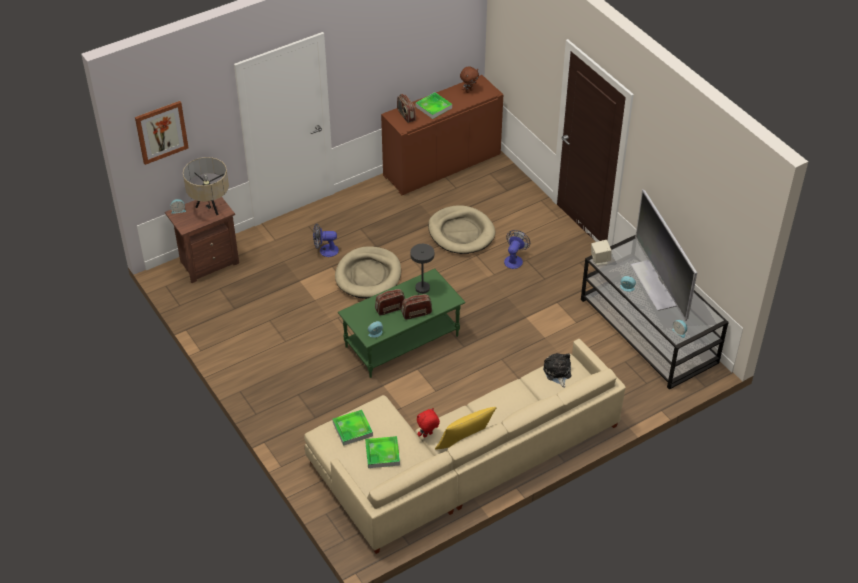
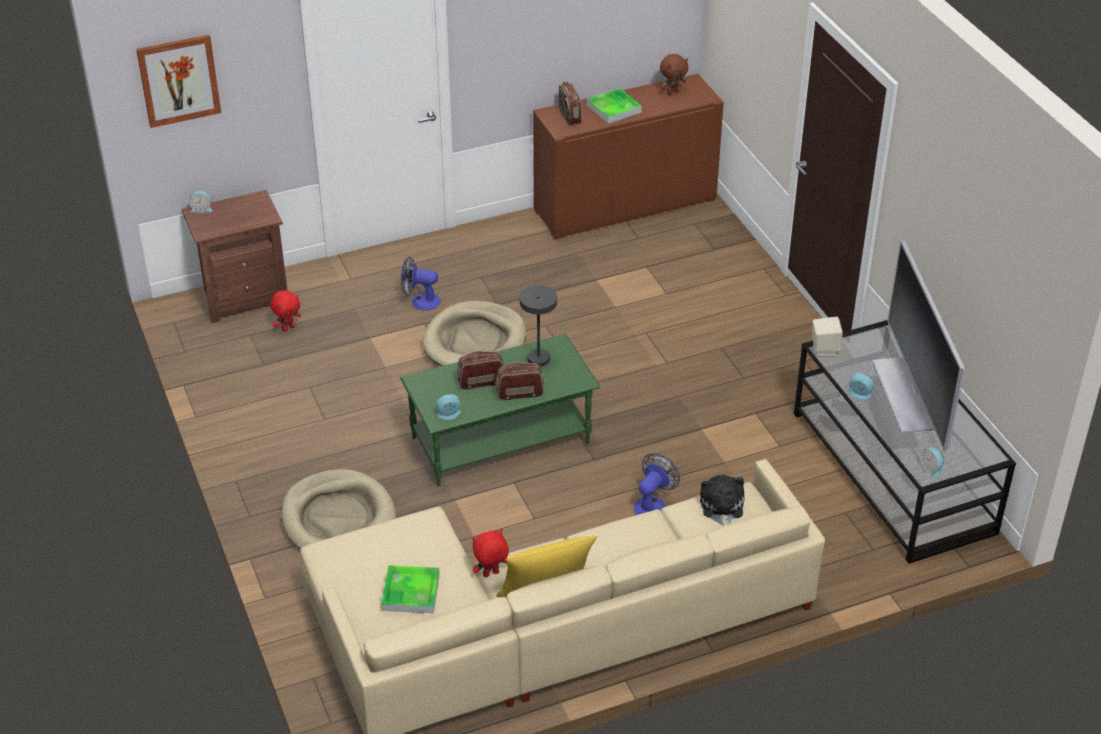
camera: 10 degrees right, 5 degrees down
(210, 208) = (248, 211): beige table lamp -> none
(243, 280) = (288, 328): none -> red plush toy
(352, 429) = (374, 549): tray -> none
(461, 232) = (630, 299): beige dog bed -> beige dog bed (338, 519)
(514, 259) = (703, 345): fan -> fan (652, 504)

